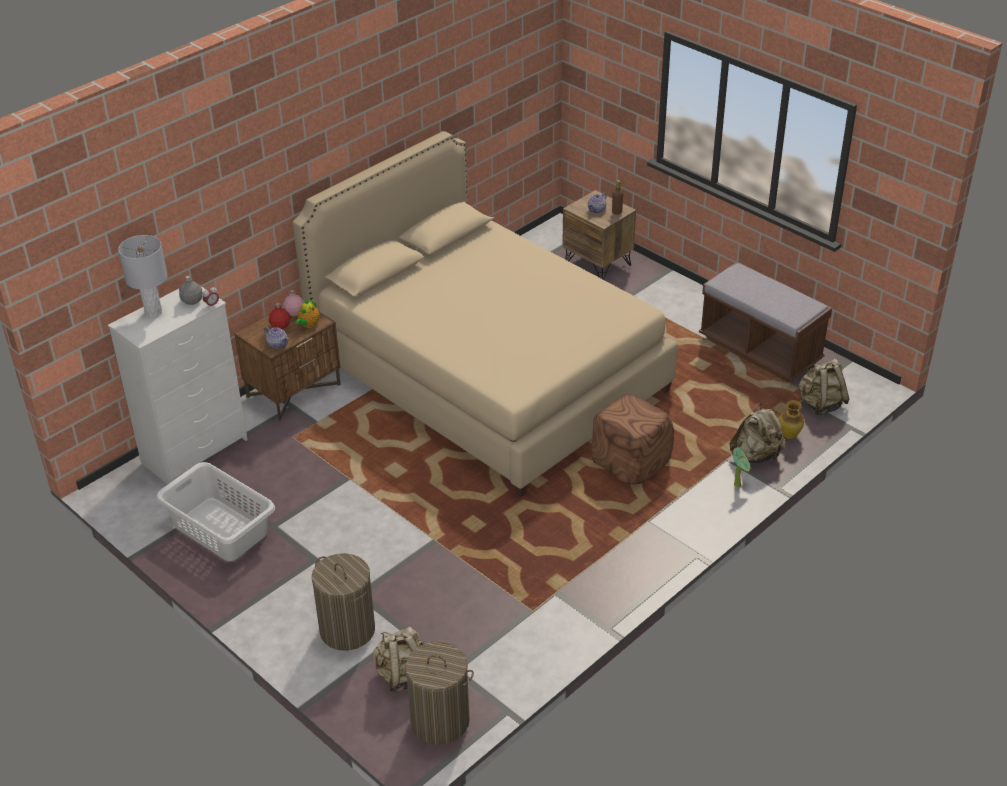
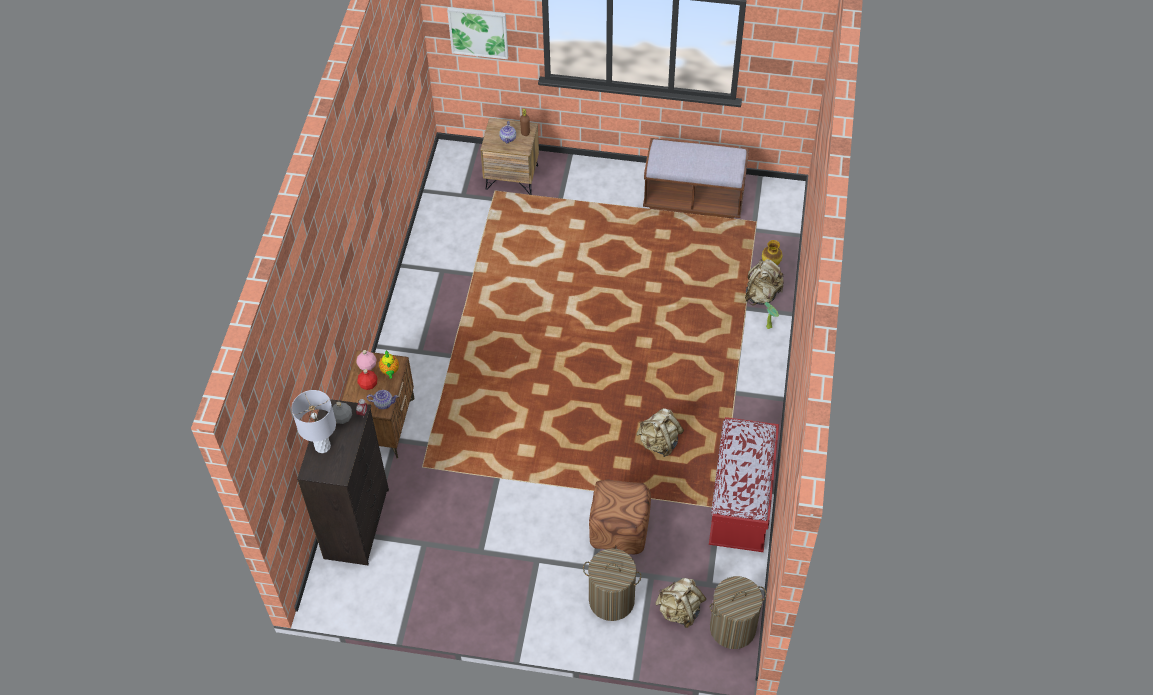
camera: 35 degrees left, 15 degrees up
(196, 451) = (357, 523): white dresser -> black dresser
(220, 530) = (444, 578): white laundry basket -> none
(488, 375) = (519, 327): beige bed -> none
(558, 617) = (741, 502): none -> red bench
(605, 85) = (478, 32): none -> picture
(630, 461) = (684, 347): brown ottoman -> brown ottoman (619, 528)
(820, 404) = (770, 226): beige backpack -> beige backpack (659, 442)

